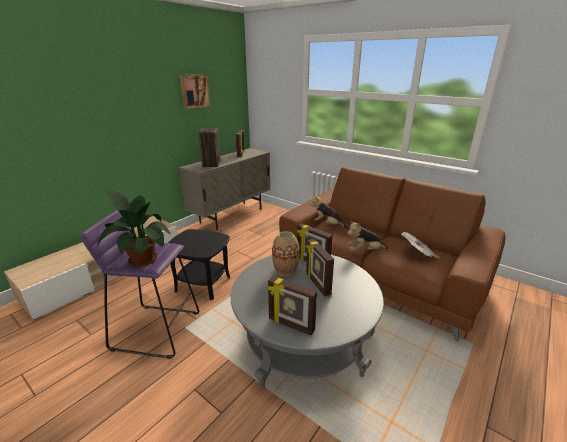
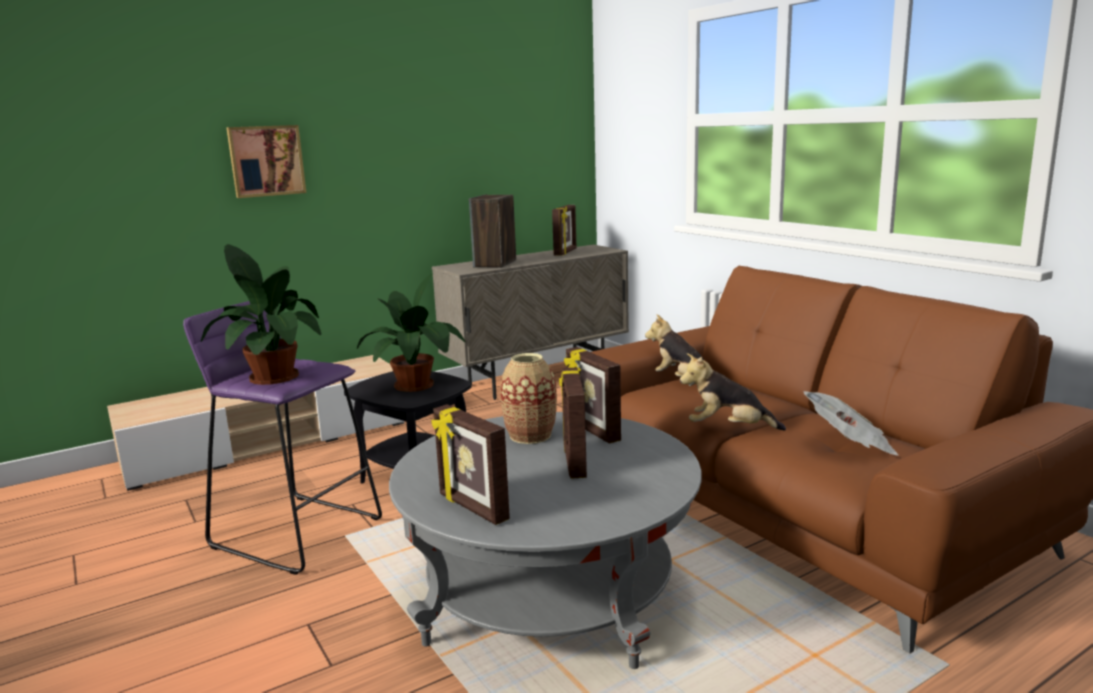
camera: 20 degrees right, 10 degrees down
(194, 91) = (476, 126): picture -> picture (266, 161)
(202, 240) = (418, 385): none -> potted plant

